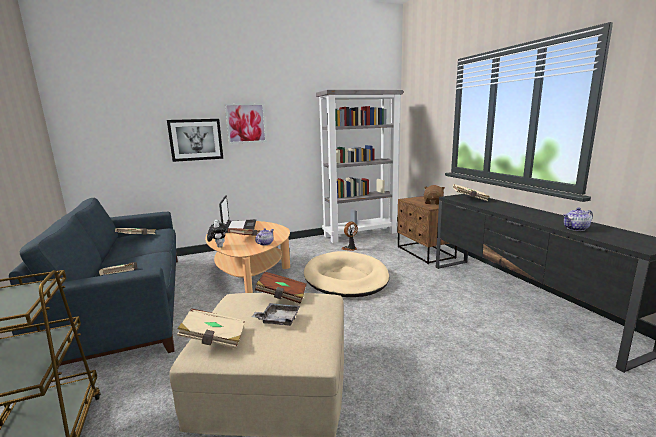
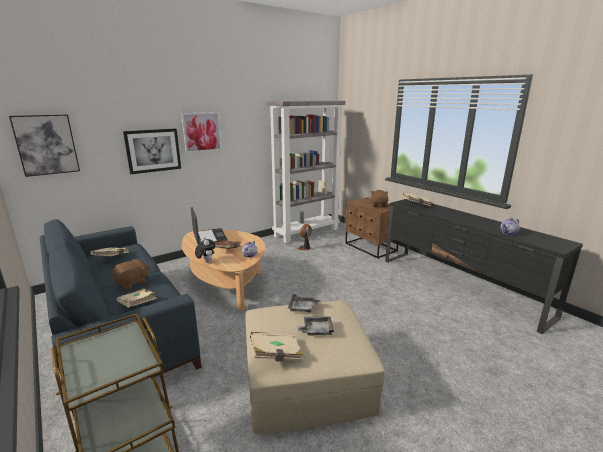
camera: 15 degrees left, 5 degrees up
(96, 130) = (46, 145): none -> picture
(135, 259) = (132, 283): none -> brown plush toy
(282, 296) = (303, 308): brown book -> grey tray
(346, 278) = (316, 278): beige dog bed -> none

